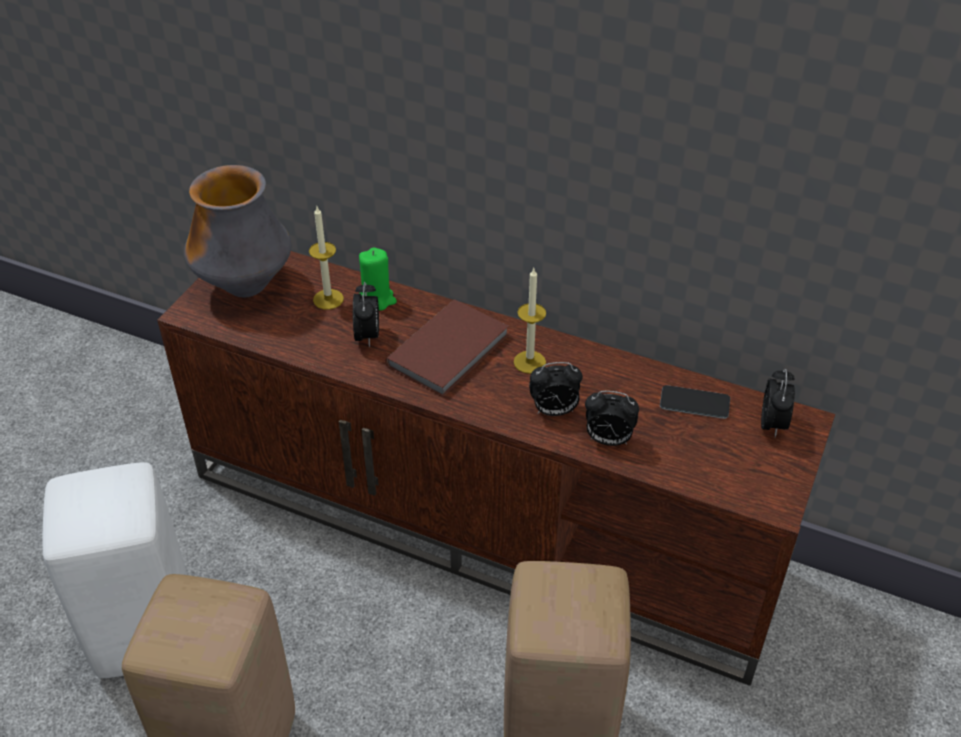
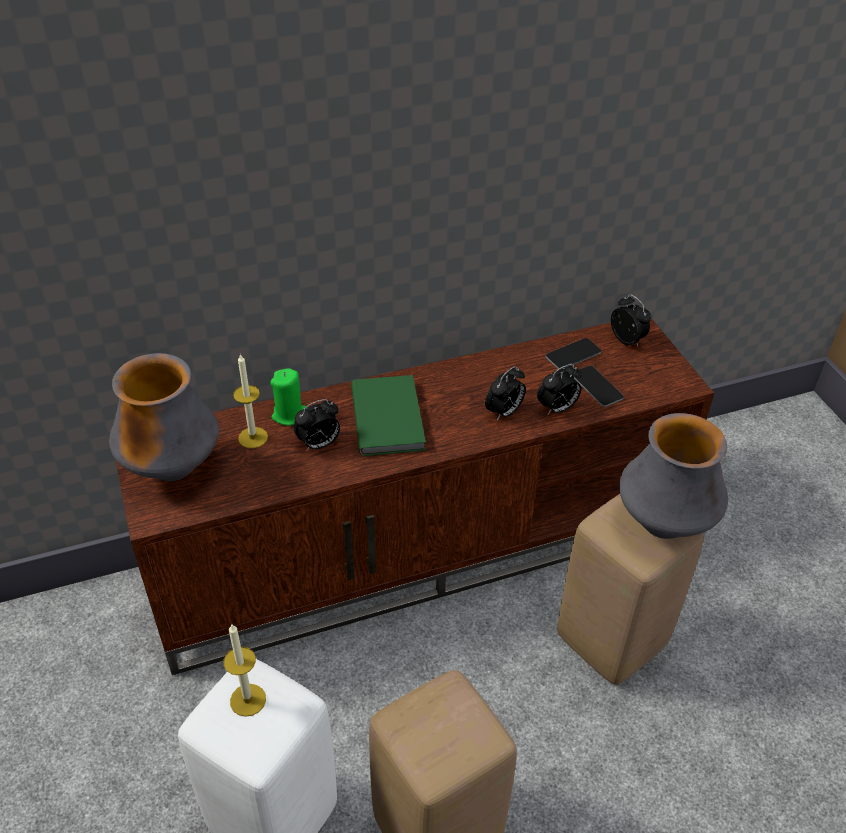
camera: 45 degrees left, 0 degrees up
(367, 336) = (319, 444): alarm clock -> alarm clock turned 105 degrees clockwise
(451, 351) = (389, 417): brown book -> green book
(529, 362) = (449, 392): candle -> candle (248, 700)
(591, 619) = (662, 524): none -> vase
(676, 446) = (597, 386): none -> phone

